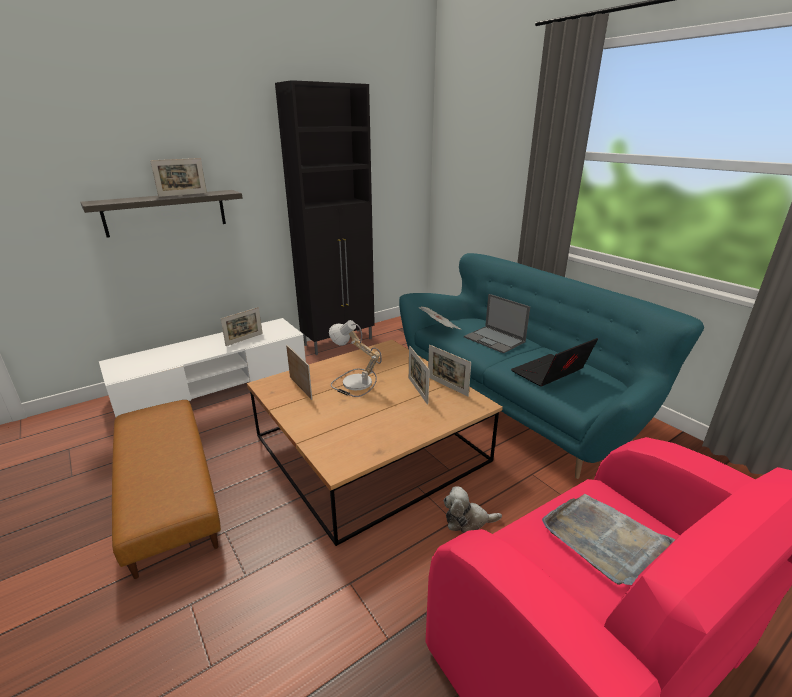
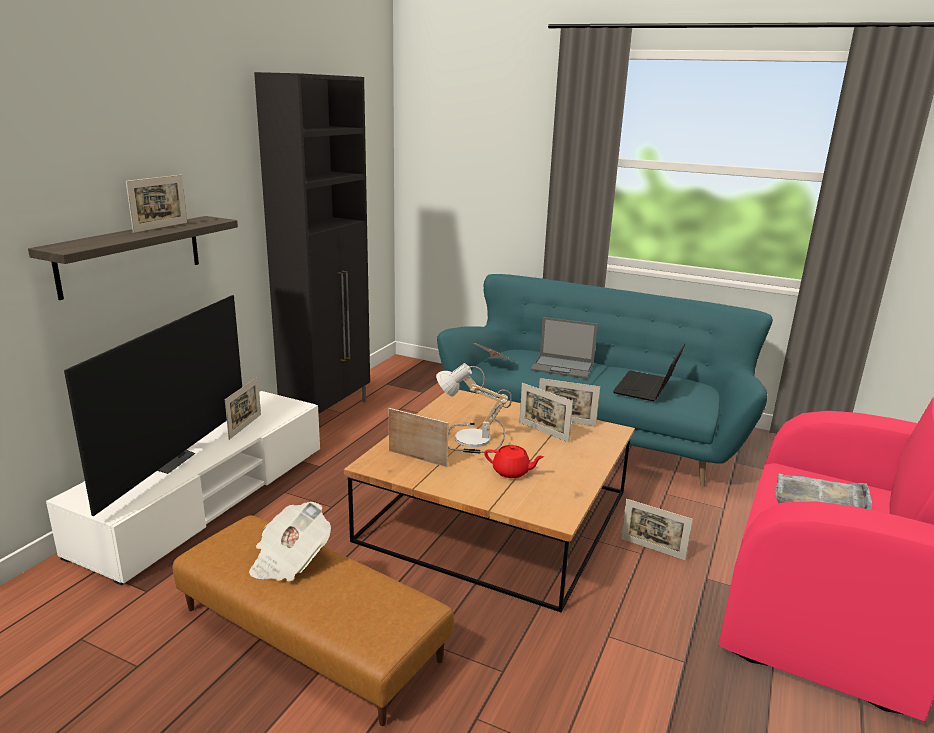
camera: 30 degrees left, 5 degrees down
(163, 437) = (289, 560): none -> newspaper
(180, 352) = (169, 460): none -> television
(351, 417) = (512, 472): none -> red teapot
(467, 520) = (652, 549): plush toy -> picture frame

